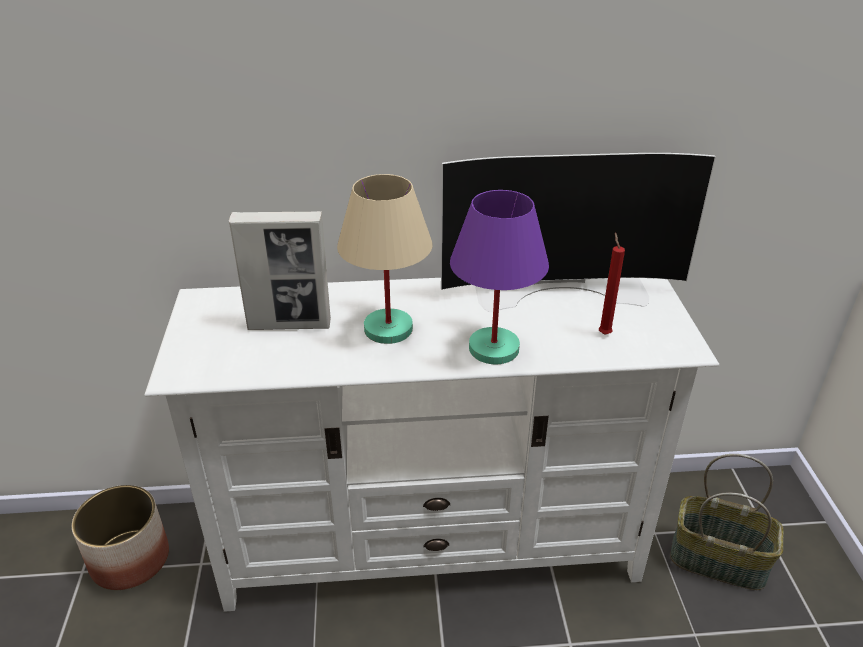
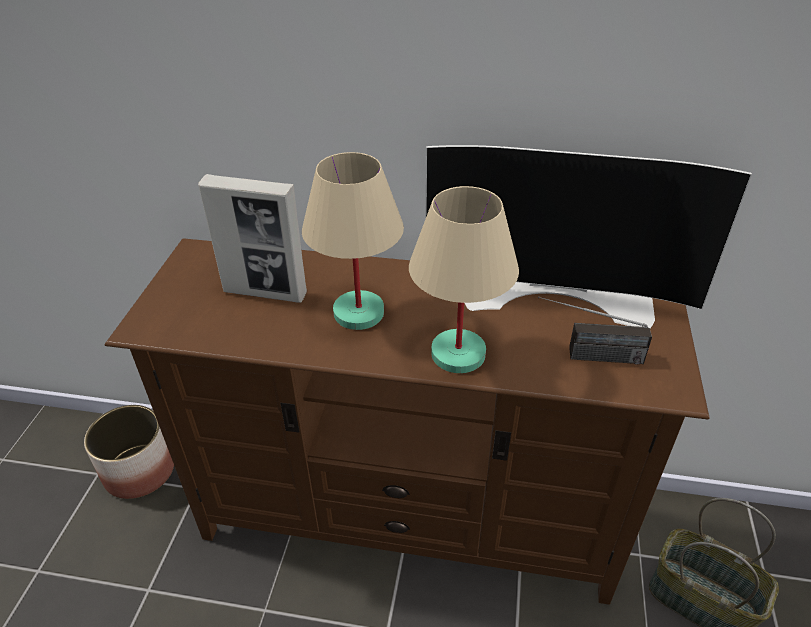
camera: 15 degrees right, 5 degrees up
(432, 545) = (409, 517): white tv stand -> brown tv stand
(495, 348) = (459, 354): purple table lamp -> beige table lamp
(603, 333) = (586, 356): red candle -> radio

